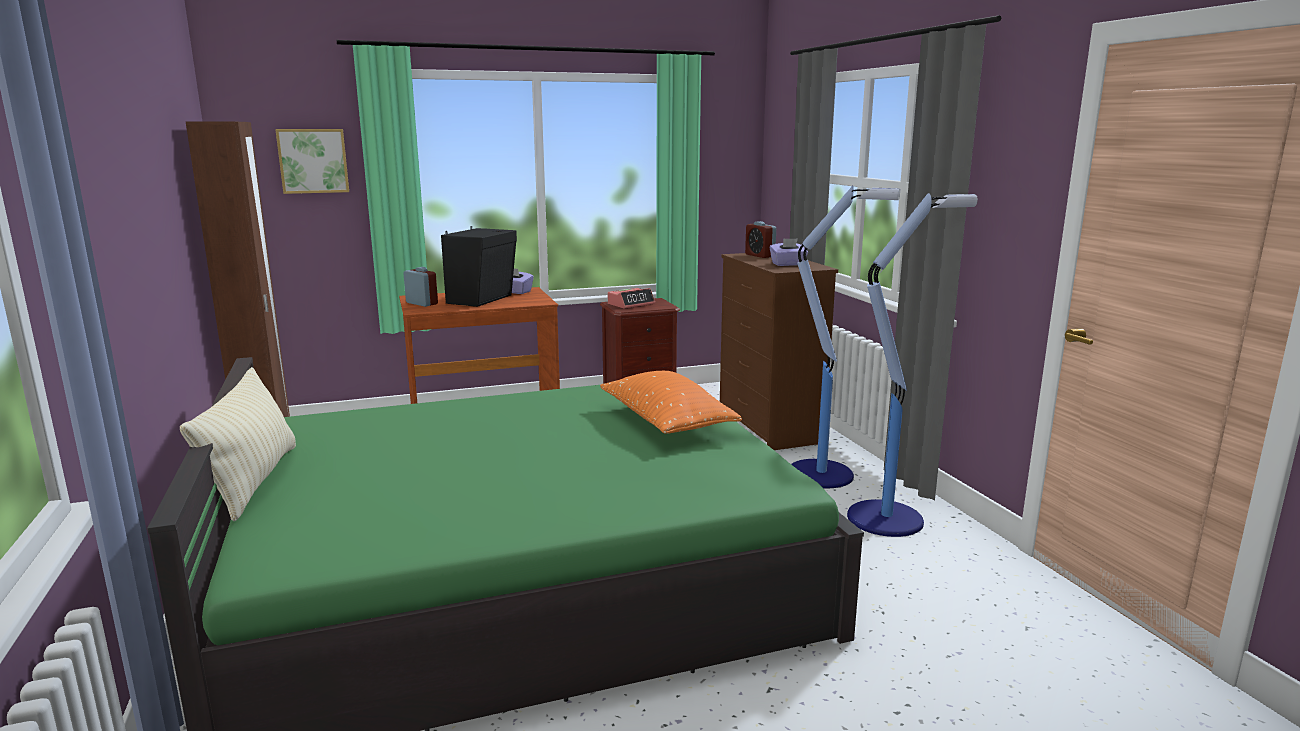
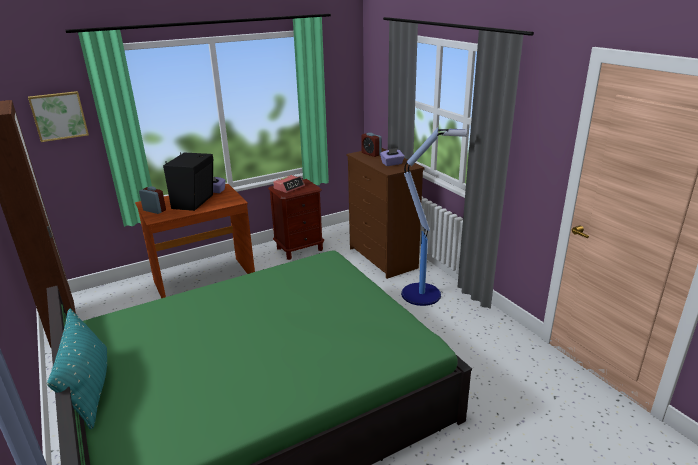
camera: 10 degrees left, 10 degrees up
(253, 481) = (89, 388): beige pillow -> turquoise pillow
(666, 422) = (340, 296): orange pillow -> none
(887, 518) = (466, 324): floor lamp -> none

